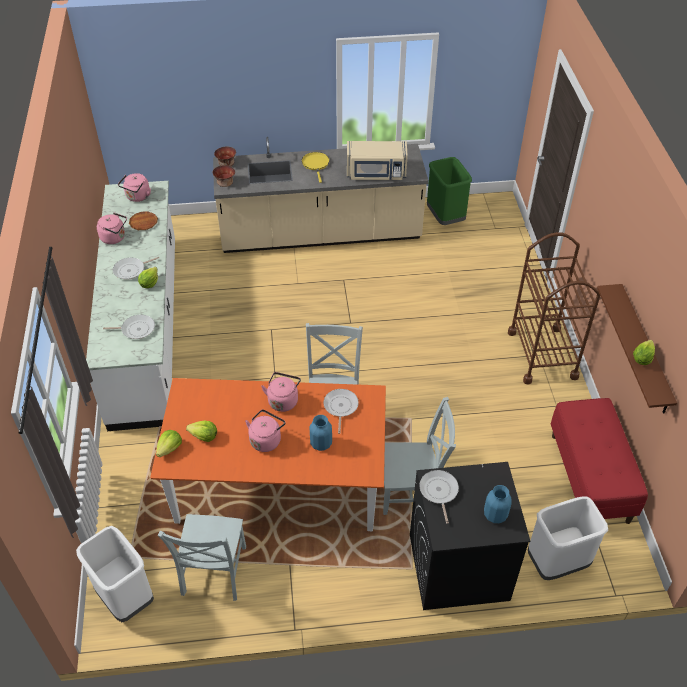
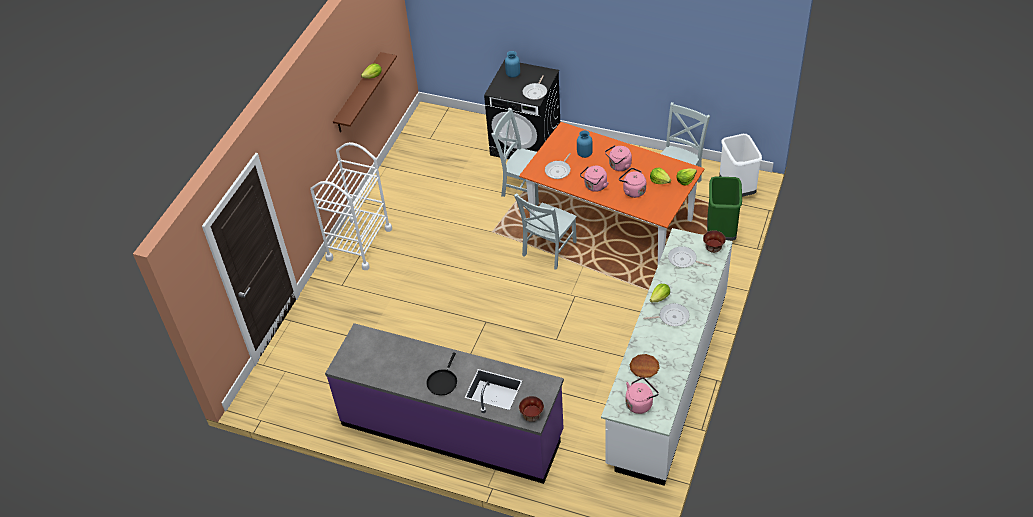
camera: 150 degrees left, 0 degrees up
(115, 238) = (677, 358): pink kettle -> pink kettle (632, 191)
(224, 183) = (546, 389): bowl -> bowl (713, 248)
(316, 164) = (443, 381): yellow frying pan -> black frying pan
(320, 234) = (452, 428): beige counter -> purple counter
(376, 173) = (394, 348): beige microwave -> none
(445, 218) = (319, 401): green trash can -> green trash can (720, 232)
(542, 354) = (359, 244): brown cart -> white cart
(557, 563) = (467, 128): white trash can -> none
(590, 478) = (406, 160): red bench -> none

